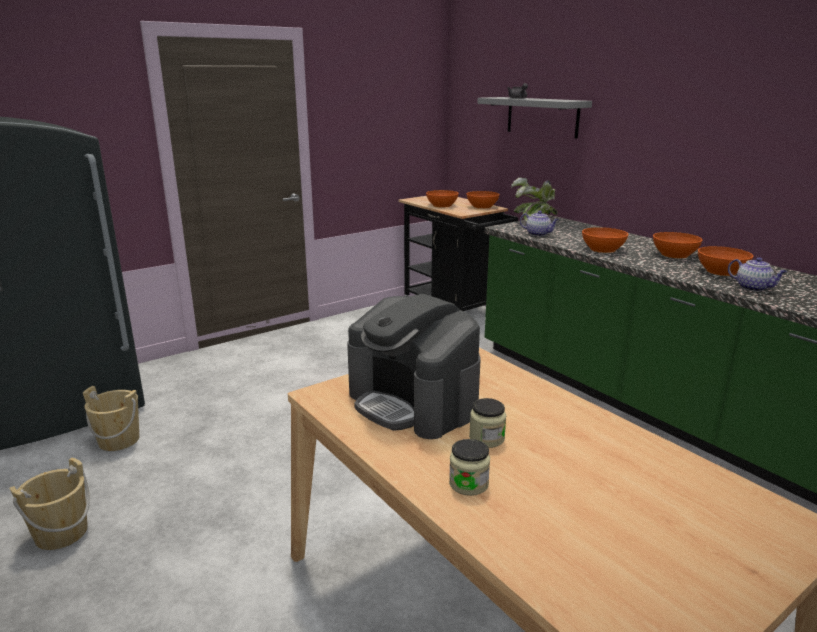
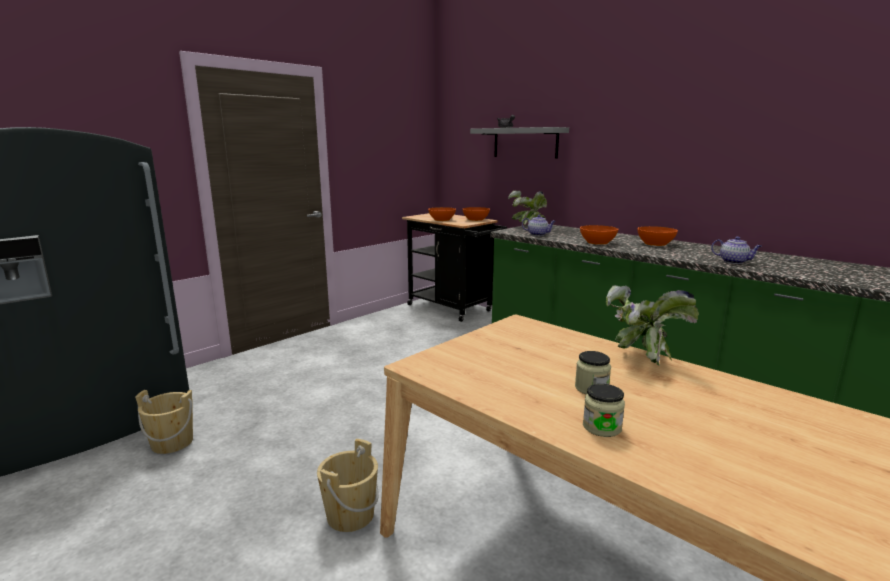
camera: 10 degrees left, 5 degrees down
(61, 533) = (131, 540): beige bucket -> beige bucket (350, 515)
(413, 403) = (507, 365): coffee machine -> none
(567, 405) = (640, 357): none -> potted plant
(721, 271) = (700, 252): orange bowl -> none

